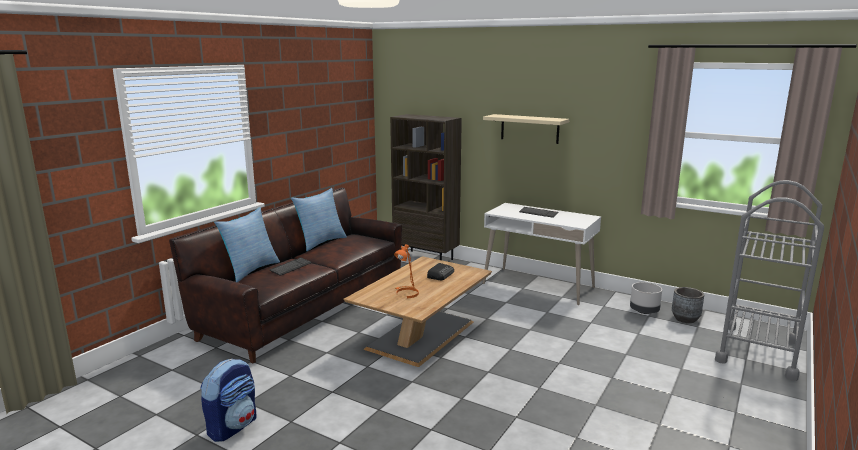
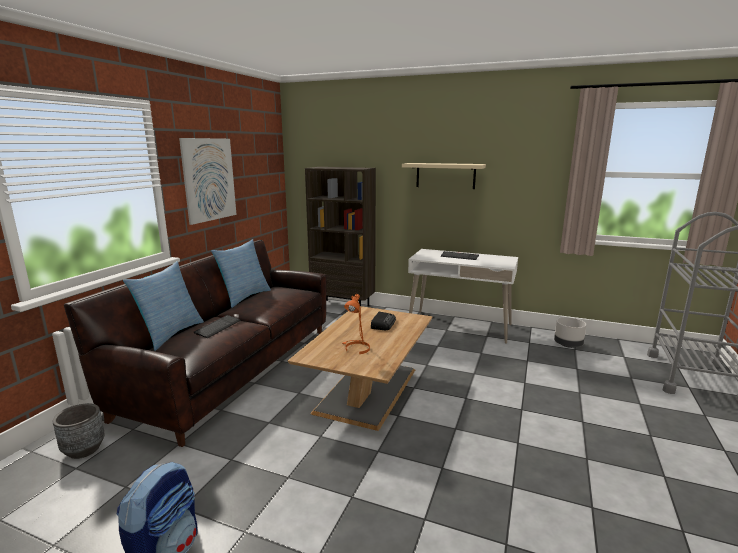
camera: 10 degrees left, 0 degrees up
(295, 130) = (209, 179): none -> picture
(685, 319) = (608, 350): grey planter -> grey planter (84, 449)

